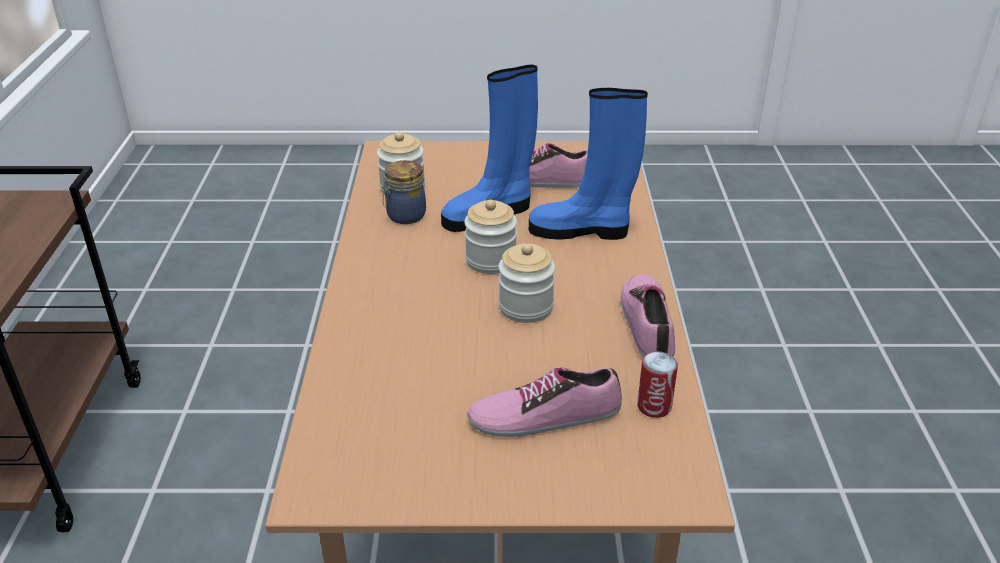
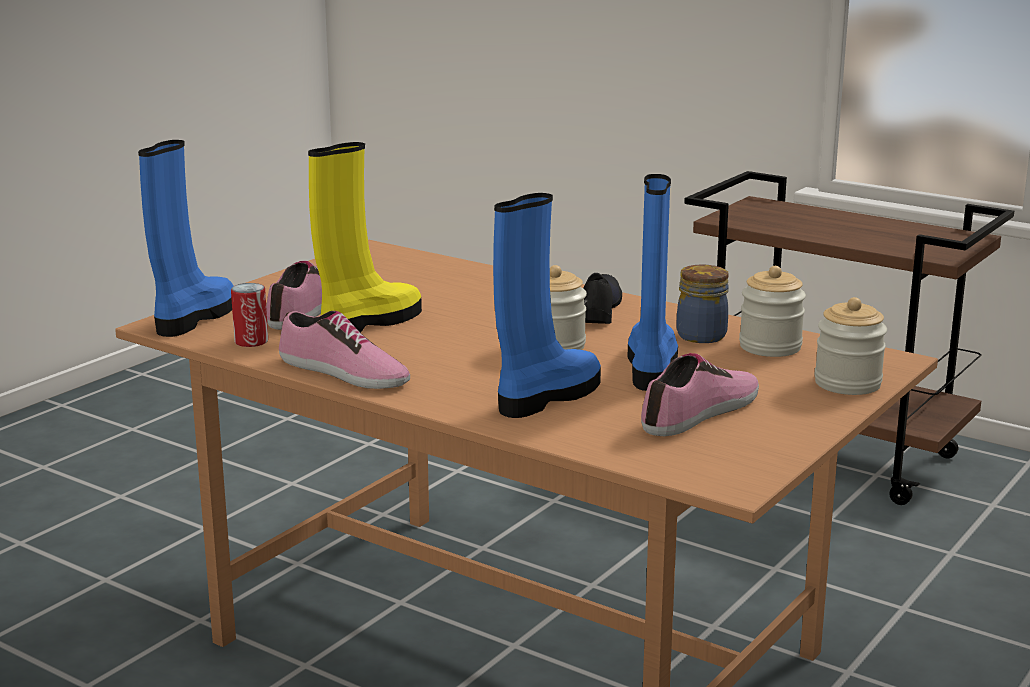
camera: 125 degrees right, 15 degrees down
(387, 272) = (598, 309): none -> black shoe
(526, 307) = (454, 339): jar -> jar (847, 383)
(539, 367) = (369, 323): none -> yellow boot
(651, 482) = (194, 318): none -> blue boot

